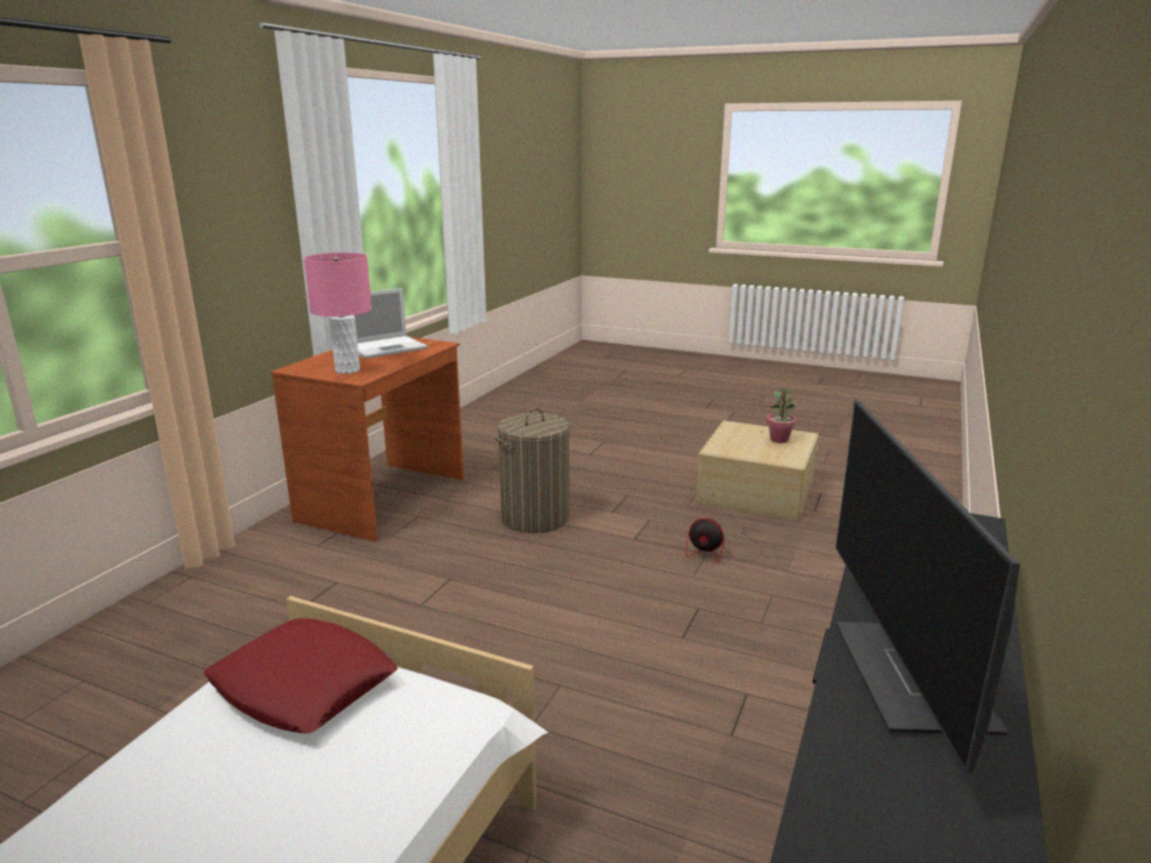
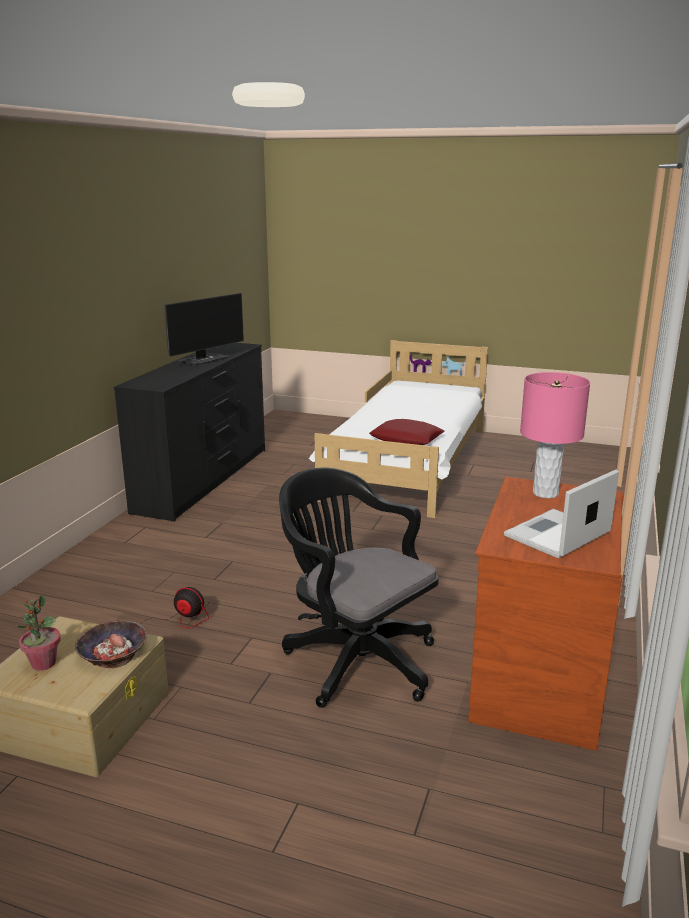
camera: 175 degrees right, 0 degrees up
(535, 517) = (355, 659): laundry basket -> black office chair
(732, 443) = (112, 652): none -> bowl
(915, 680) = (204, 359): monitor -> monitor turned 45 degrees clockwise

